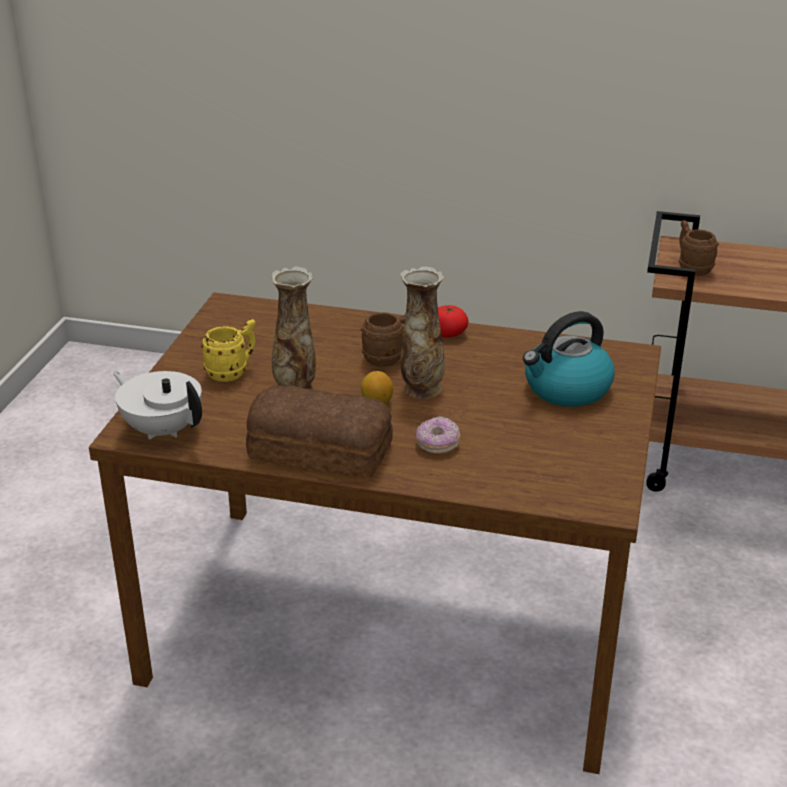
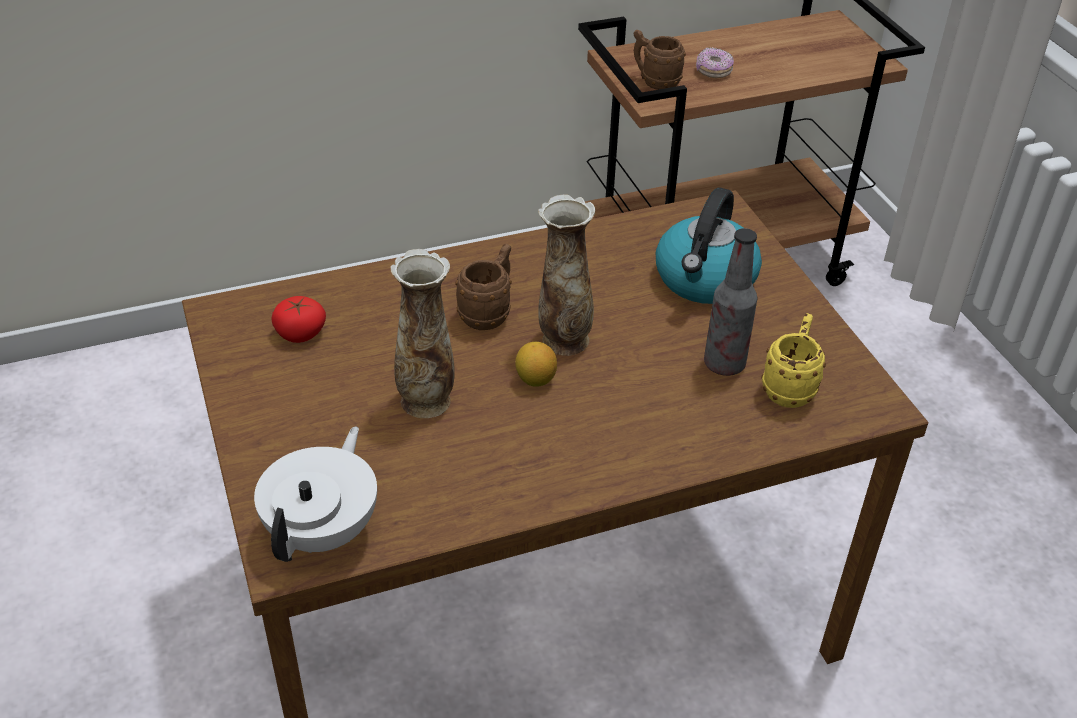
camera: 35 degrees left, 10 degrees up
(162, 429) = (324, 530): white teapot -> white teapot turned 105 degrees clockwise
(232, 372) = (327, 408): yellow mug -> yellow mug (790, 387)
(319, 449) = (536, 472): bread -> none
(437, 444) = (651, 406): donut -> donut (713, 71)
(448, 333) = (518, 254): tomato -> tomato (300, 333)
(519, 440) = (724, 364): none -> bottle

